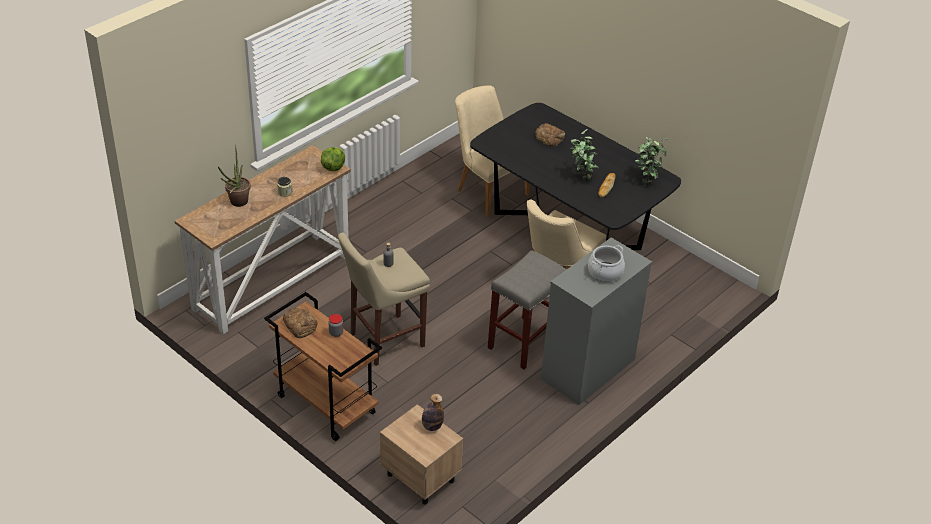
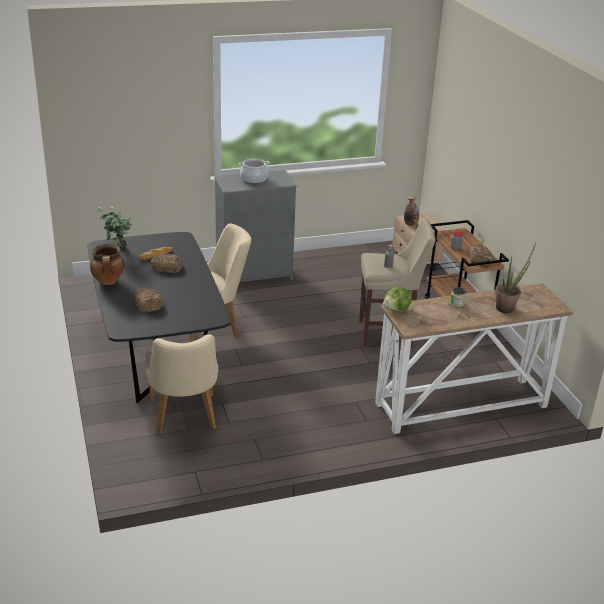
camera: 150 degrees left, 10 degrees down
(523, 343) = (283, 300): grey stool -> none
(581, 178) = (166, 267): potted plant -> bread
(606, 146) = (108, 282): none -> cooking pot

